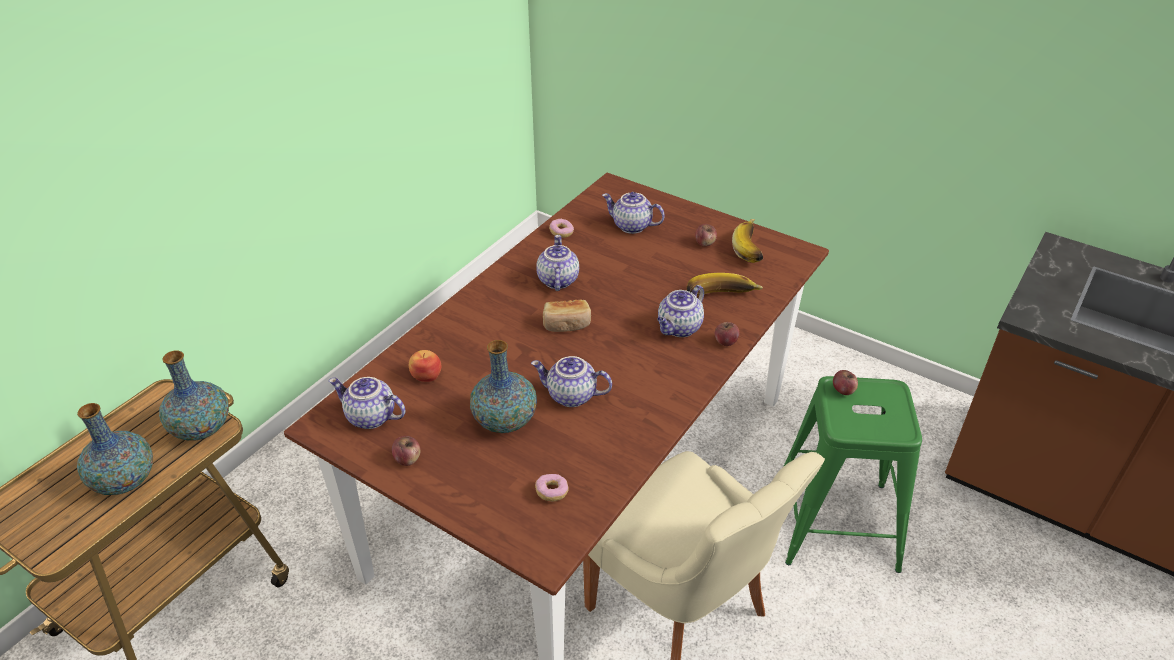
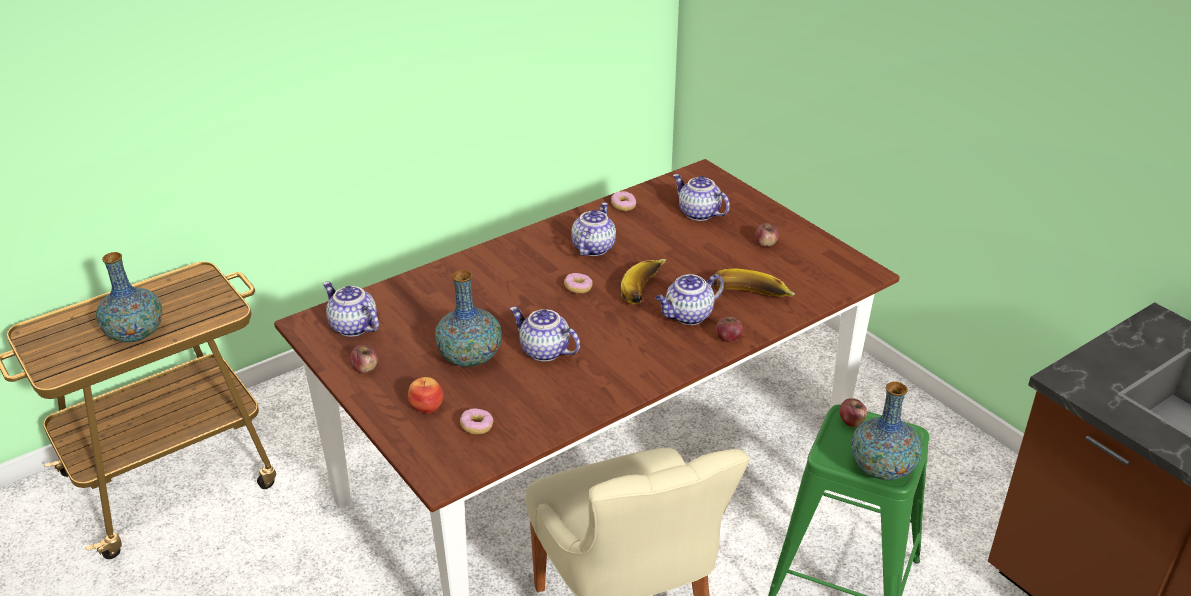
camera: 20 degrees right, 5 degrees down
(202, 428) = (216, 308): vase -> vase (882, 468)
(426, 375) = (421, 304): apple -> apple (427, 406)
(566, 324) = (578, 288): bread -> donut
(752, 249) = (813, 259): banana -> banana (647, 291)

